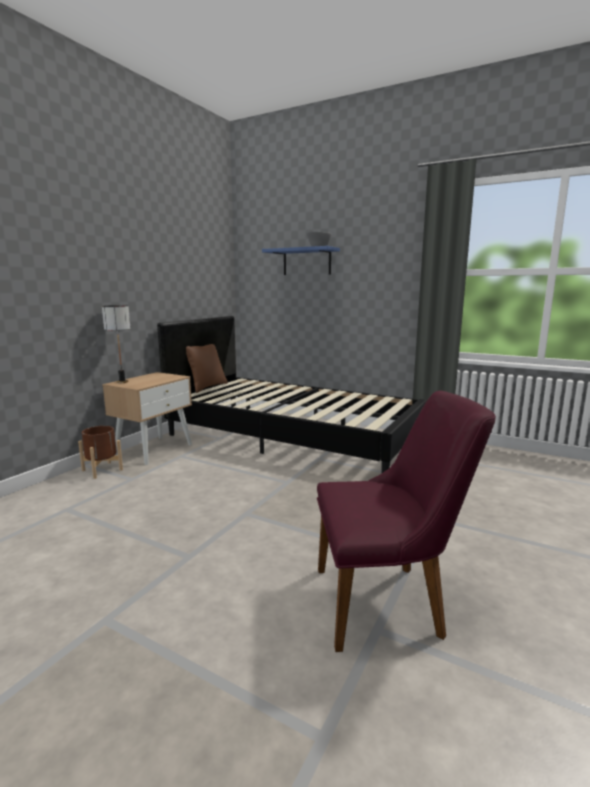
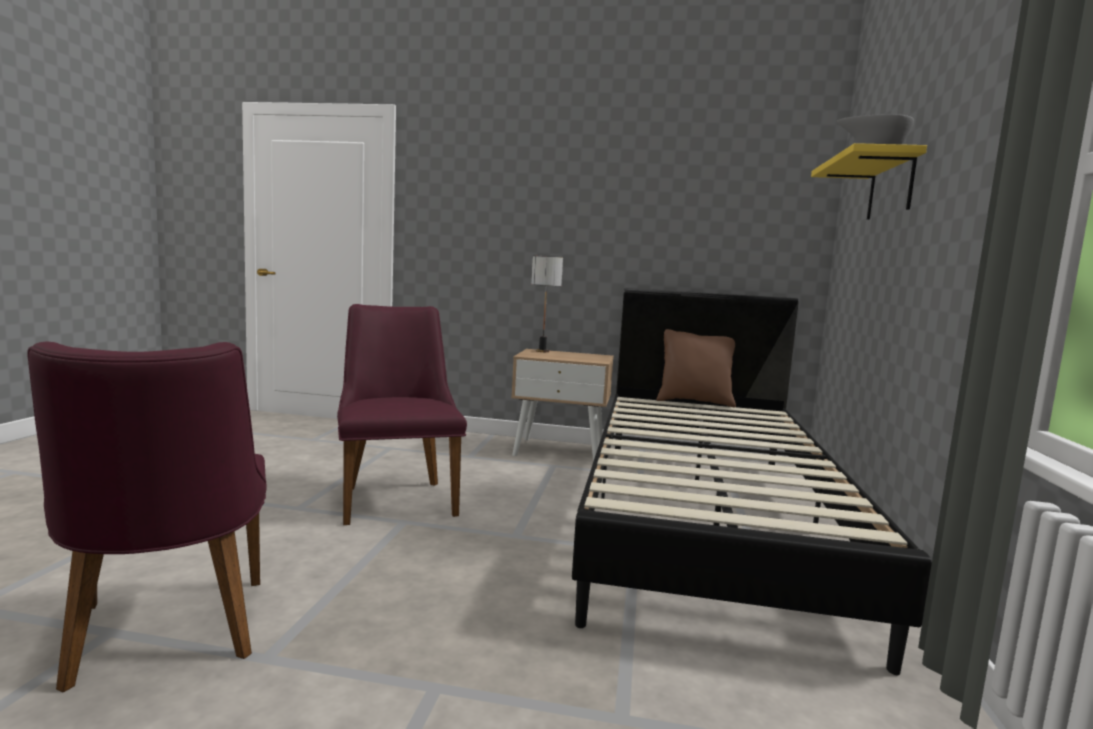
camera: 70 degrees right, 5 degrees down
(102, 470) = (484, 442): brown planter -> none
(197, 513) = (396, 497): none -> purple chair
(307, 262) = (890, 187): blue shelf -> yellow shelf

